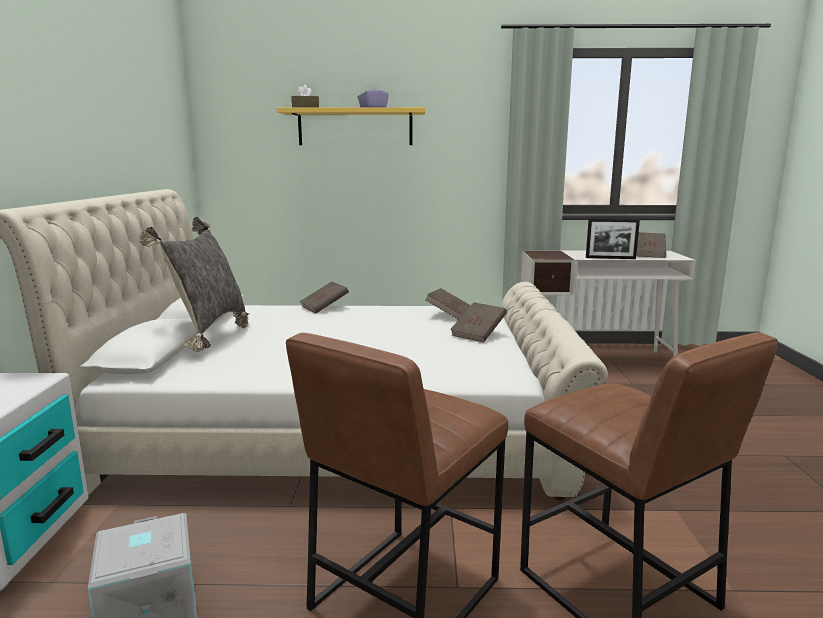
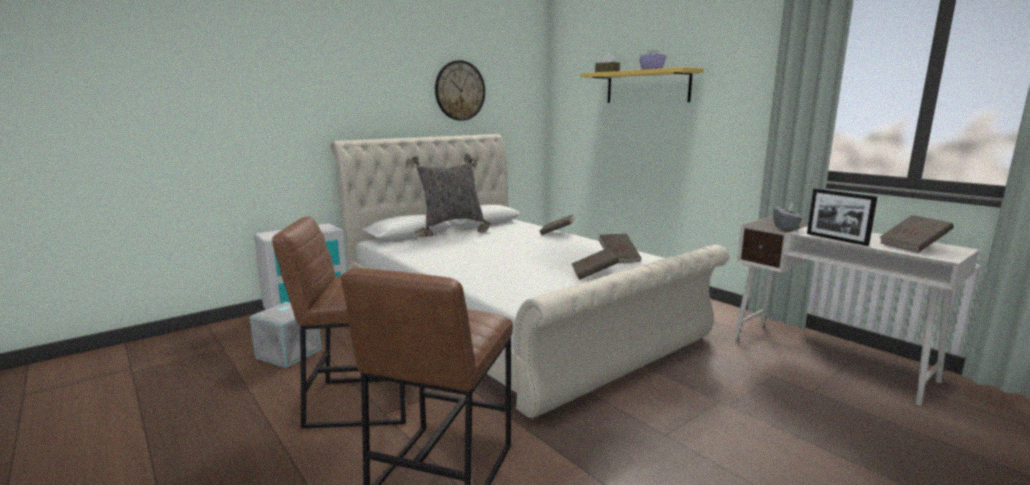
camera: 50 degrees right, 0 degrees up
(120, 123) = (459, 90): none -> wall clock
(559, 256) = (785, 227): none -> grey tissue box

